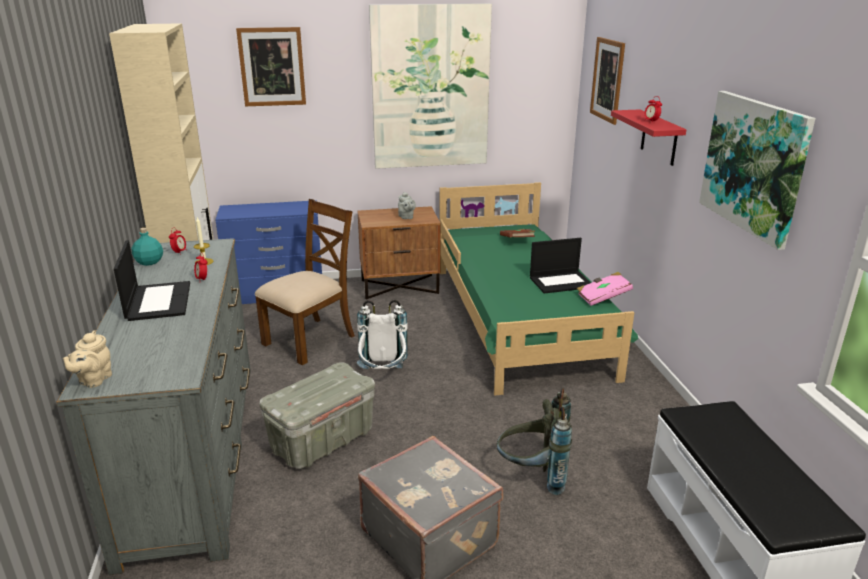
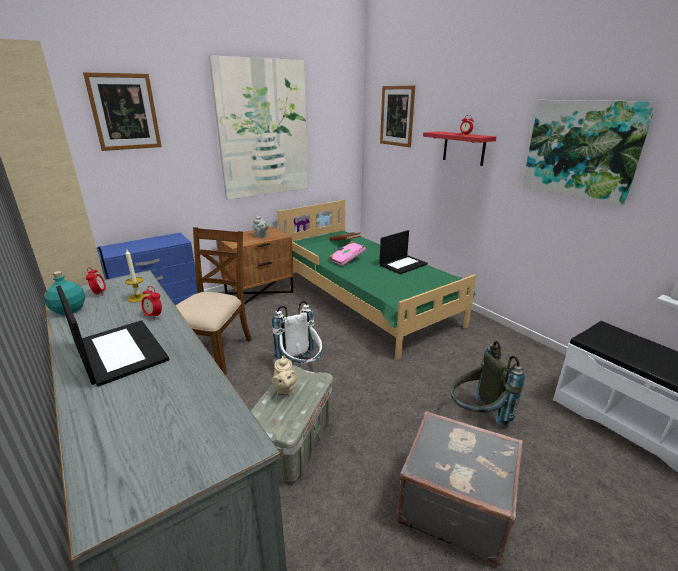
camera: 25 degrees left, 0 degrees up
(93, 380) = (113, 494): beige teapot -> beige teapot (285, 390)
(603, 298) = (440, 270): pink book -> pink book (346, 260)

